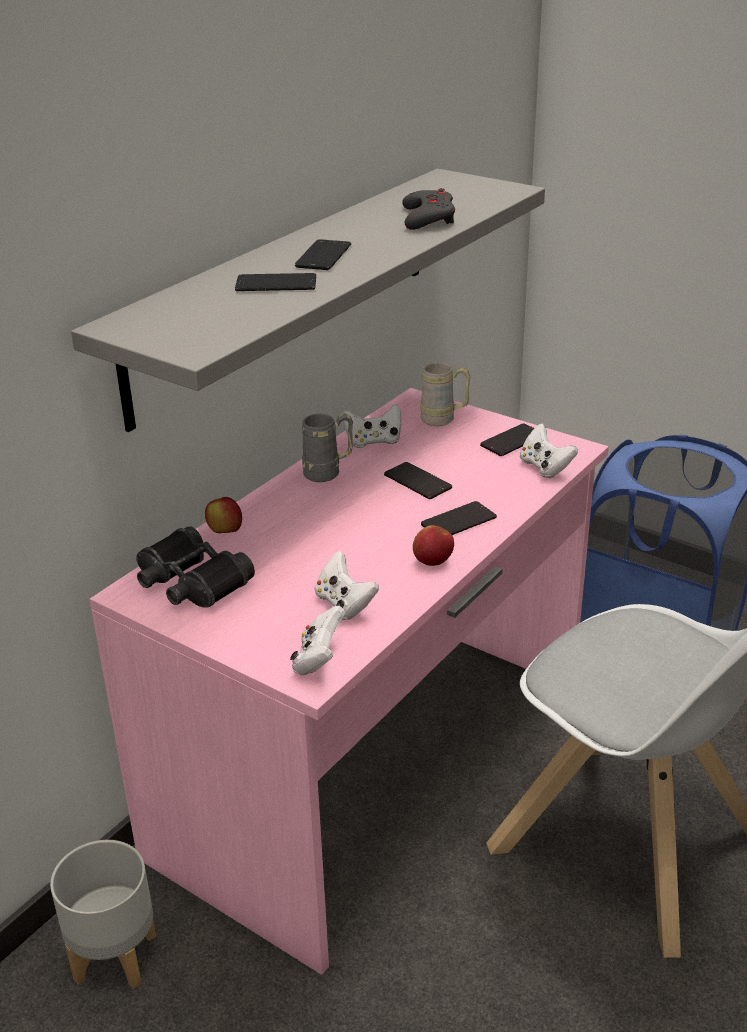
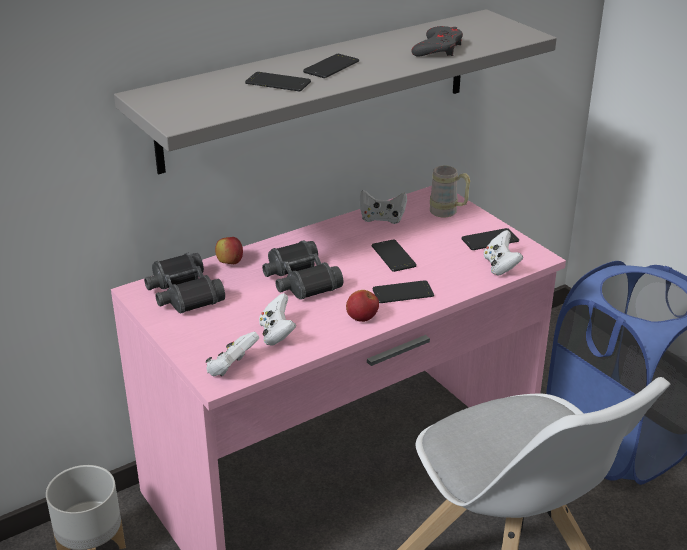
camera: 20 degrees right, 0 degrees up
(327, 534) = (300, 280): none -> black binoculars
(329, 472) = (332, 235): grey mug -> none

